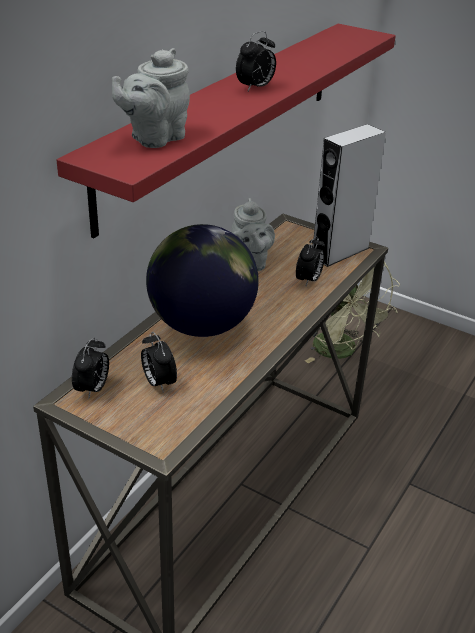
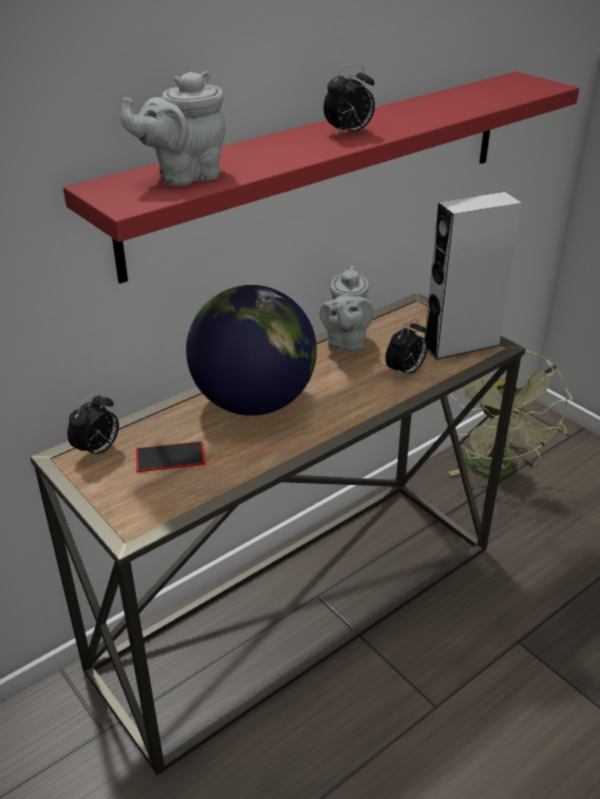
camera: 20 degrees right, 0 degrees up
(158, 383) = (170, 457): alarm clock -> phone

